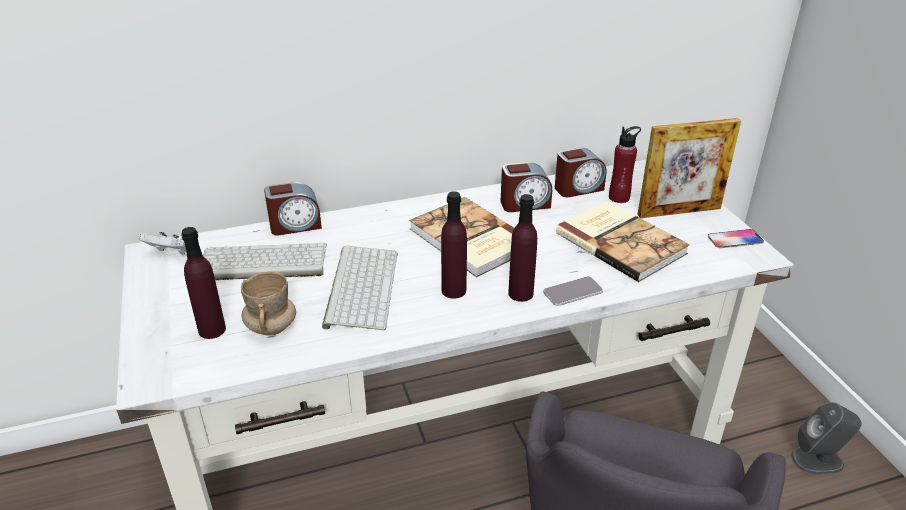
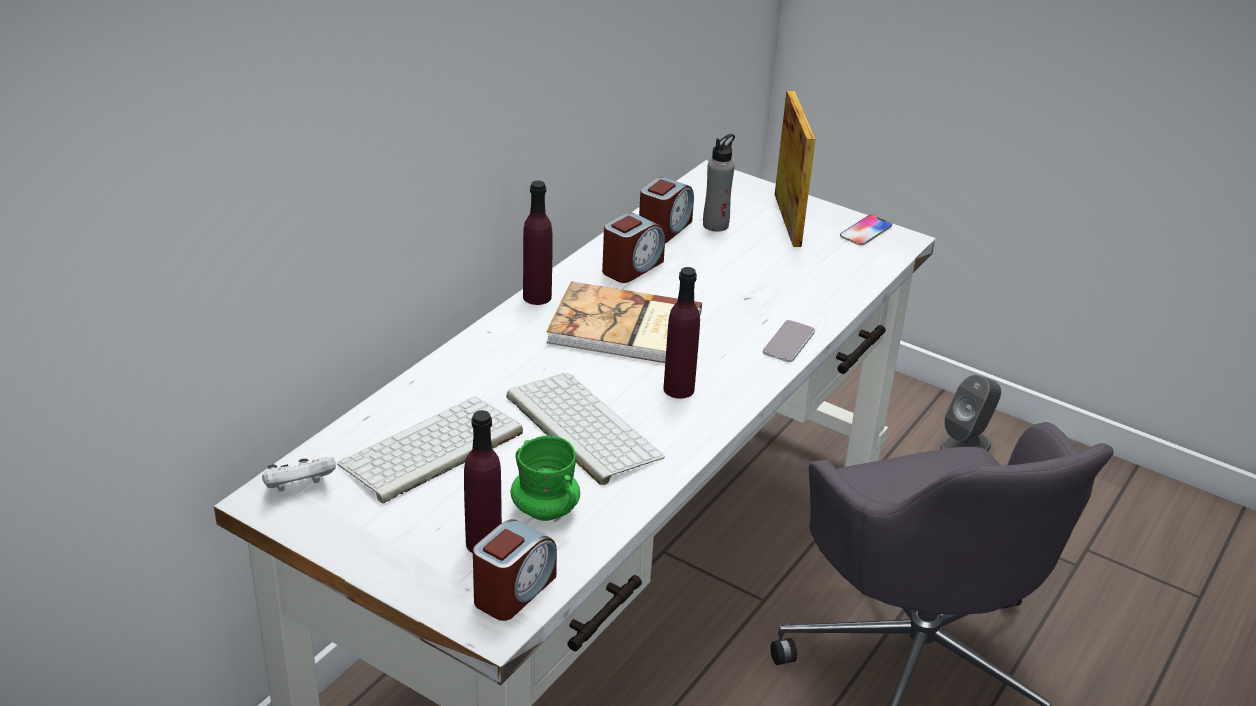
camera: 40 degrees left, 0 degrees up
(271, 327) = (544, 509): beige mug -> green mug
(295, 225) = (407, 392): alarm clock -> alarm clock (514, 591)
(520, 293) = (744, 364): purple bottle -> purple bottle (537, 297)
(619, 197) = (715, 225): red bottle -> grey bottle
(621, 242) = (772, 273): book -> none
(679, 211) = (787, 220): picture frame -> picture frame turned 45 degrees counterclockwise

